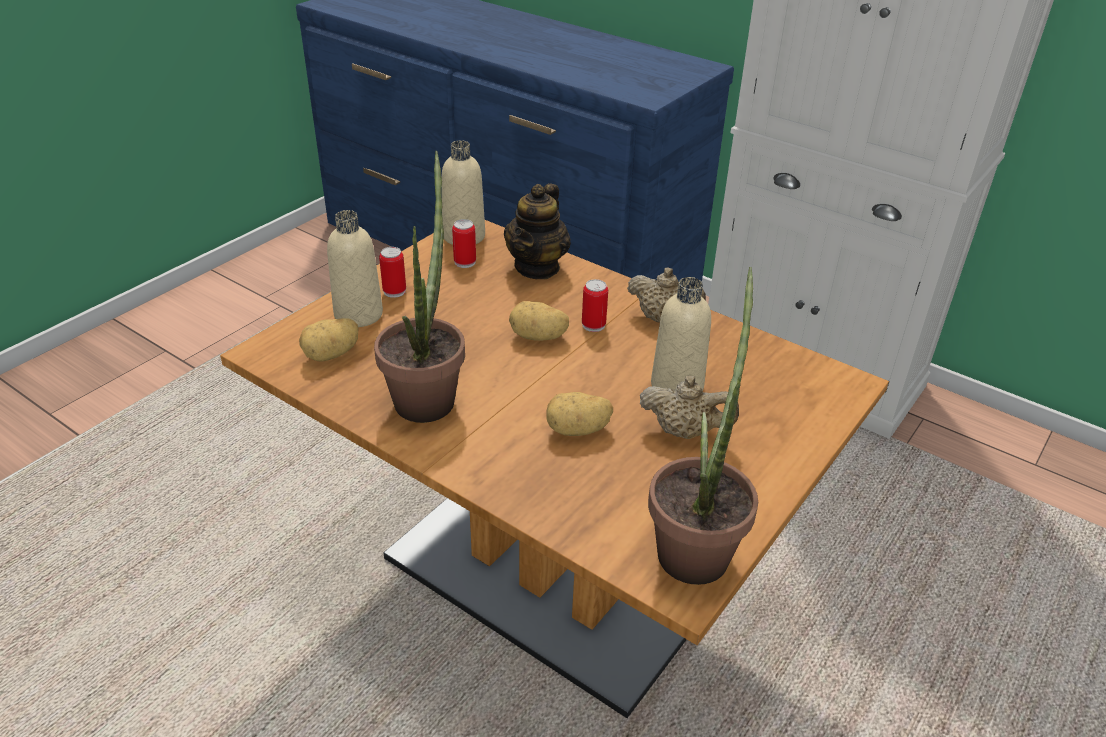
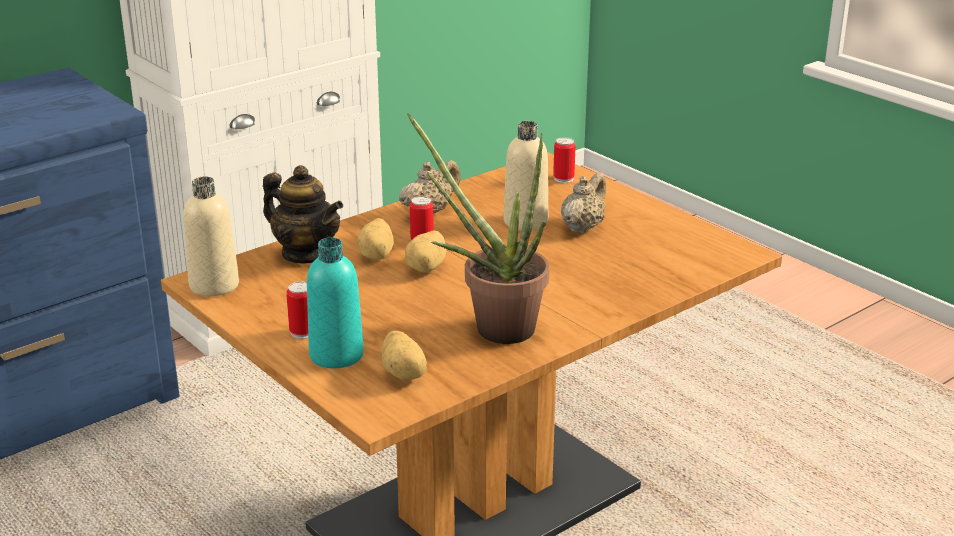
camera: 75 degrees left, 10 degrees down
(358, 314) = (336, 355): beige bottle -> turquoise bottle
(465, 262) = (270, 289): can -> can (563, 179)
(578, 430) = (567, 266): potato -> potato (377, 255)
(696, 544) = (703, 242): potted plant -> none

